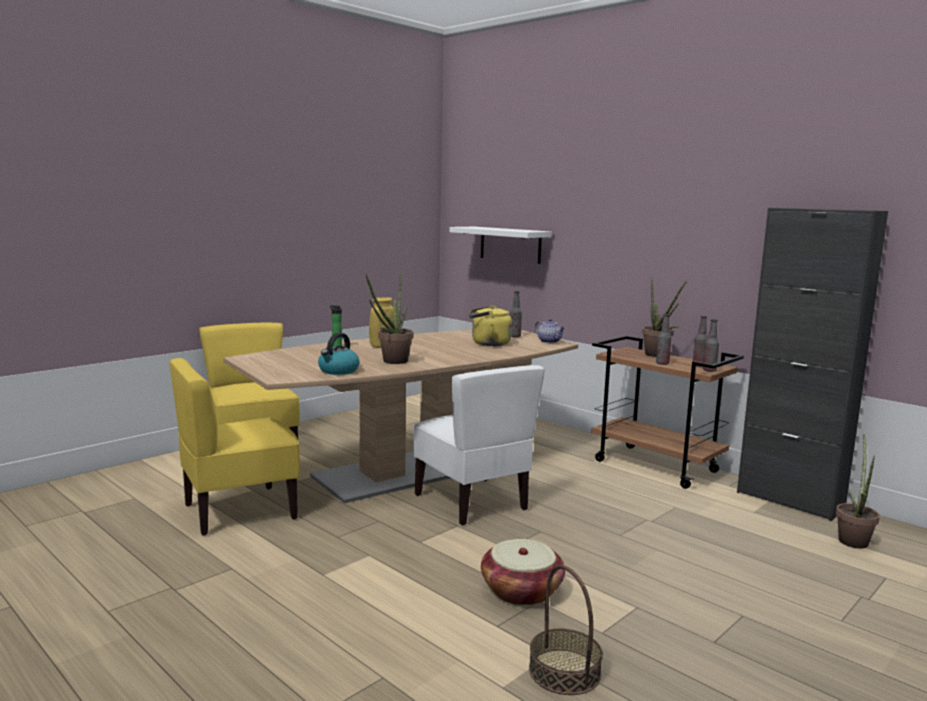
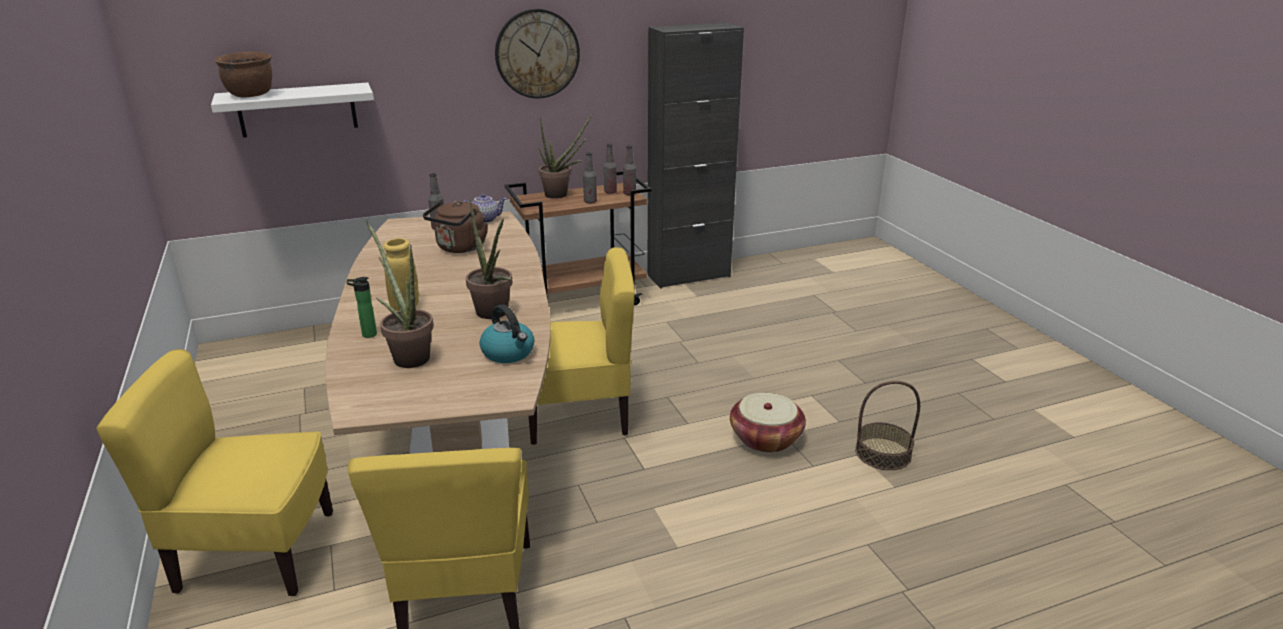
camera: 65 degrees left, 15 degrees up
(472, 502) = (578, 414): white chair -> yellow chair
(478, 227) = (251, 95): none -> brown cooking pot
(488, 343) = (459, 248): yellow kettle -> brown kettle
(675, 224) = (537, 54): none -> wall clock
(853, 539) = (760, 282): potted plant -> potted plant (408, 356)

